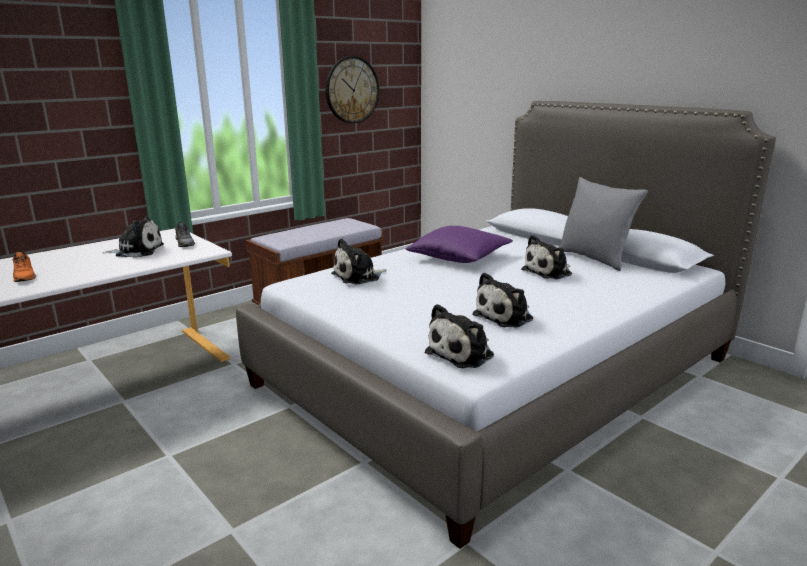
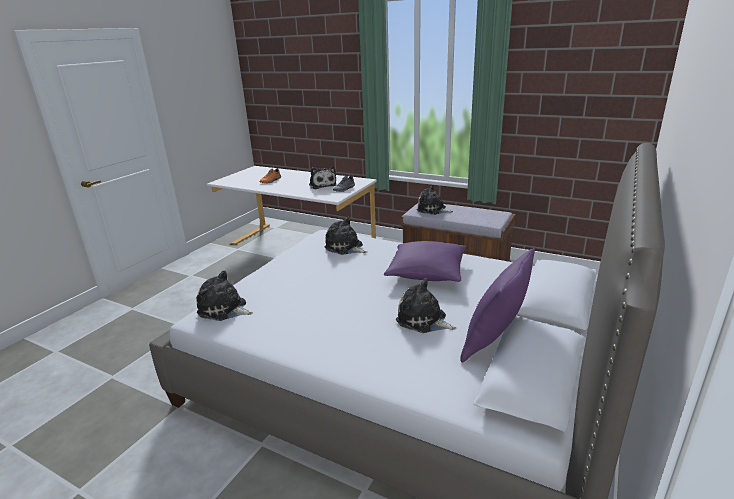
camera: 70 degrees right, 5 degrees up
(352, 90) = (557, 96): wall clock -> none
(506, 317) = (296, 315): plush toy -> plush toy (433, 210)
(595, 259) = (495, 342): grey pillow -> purple pillow

